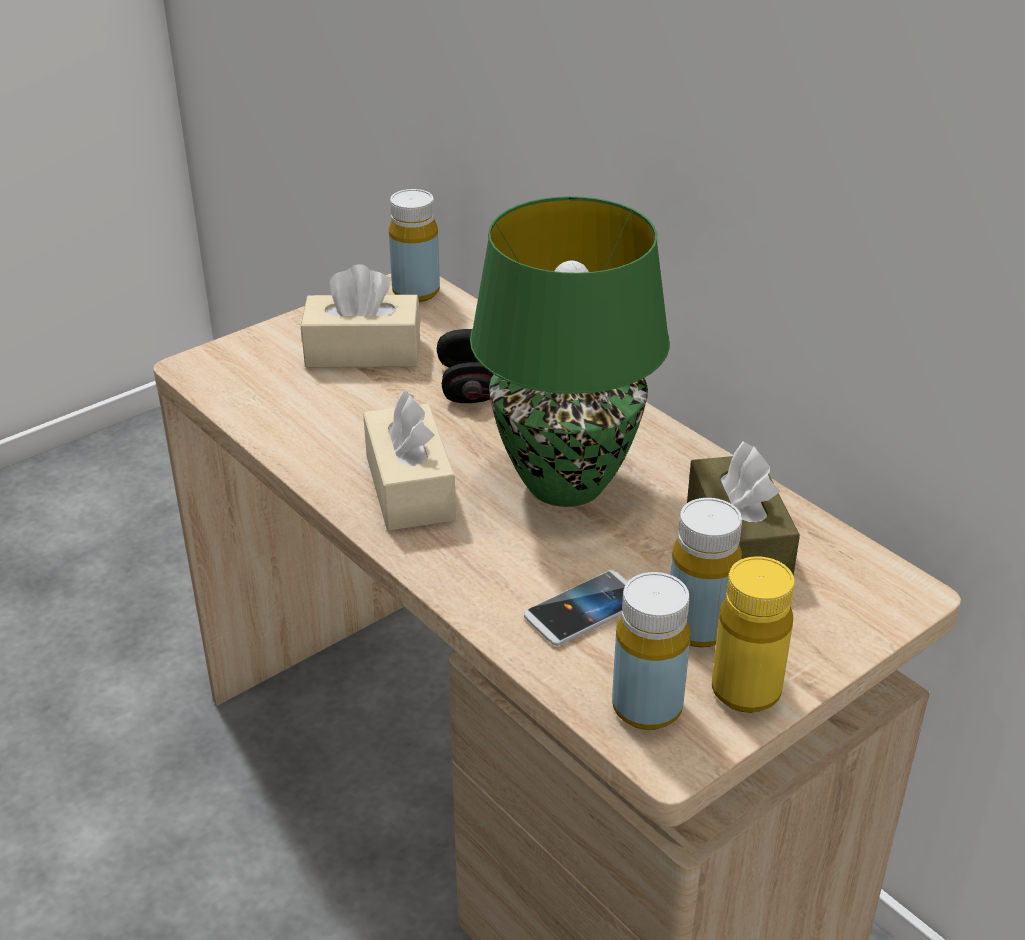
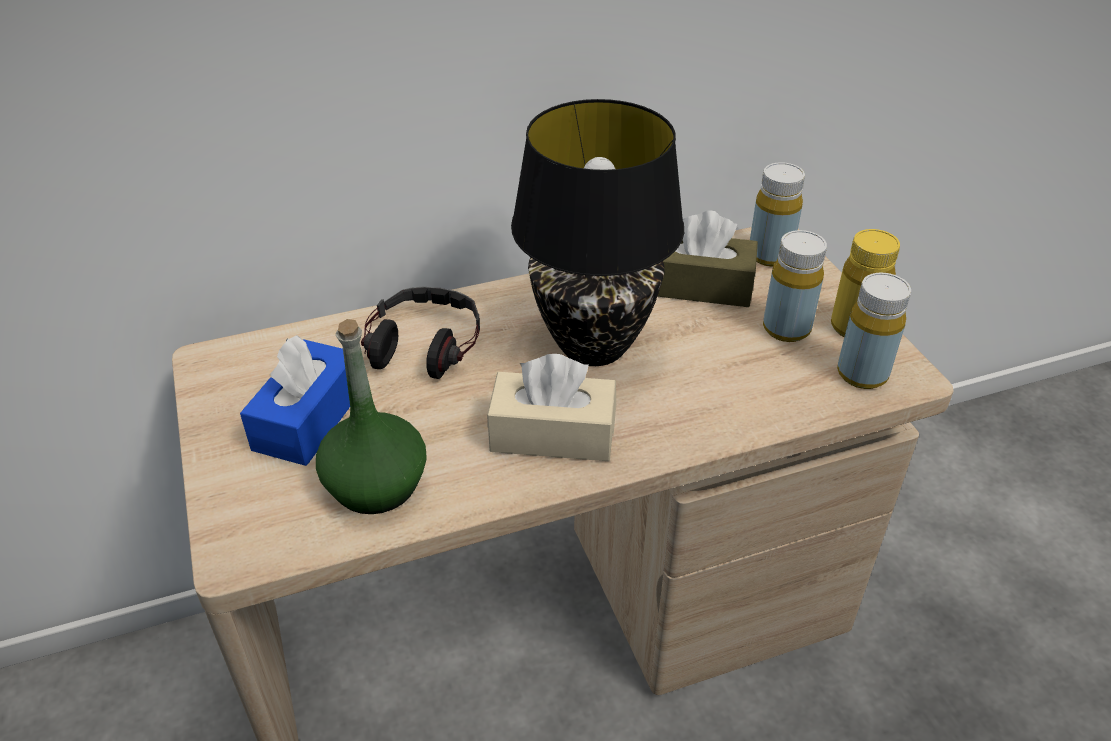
camera: 70 degrees left, 5 degrees up
(297, 407) = (376, 485): none -> green bottle
(363, 352) = (309, 419): beige tissue box -> blue tissue box
(416, 292) = (227, 361): yellow bottle -> yellow bottle (769, 255)
(567, 485) = (594, 345): green table lamp -> black table lamp
(585, 610) = (751, 376): phone -> none

